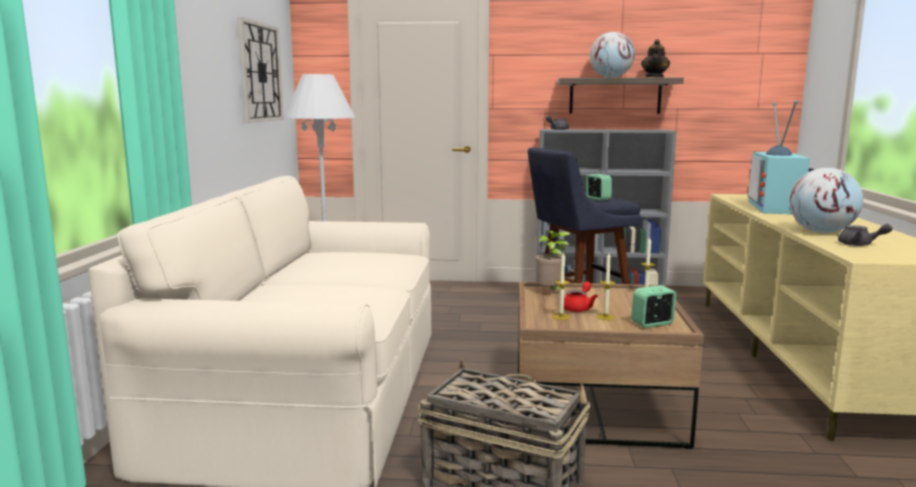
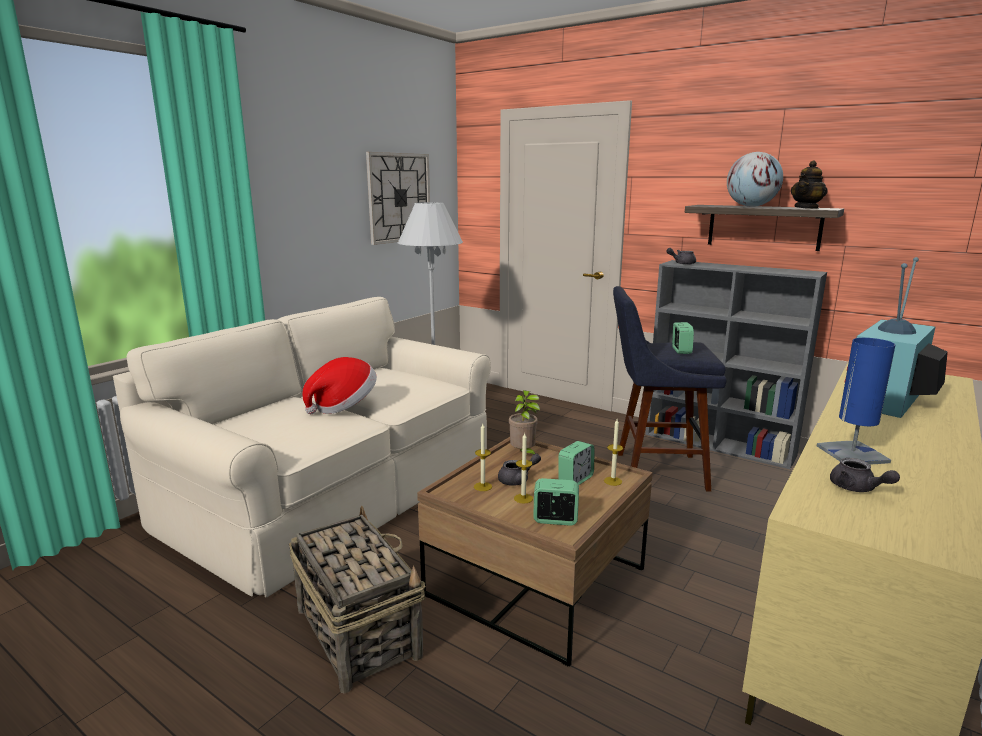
camera: 30 degrees right, 5 degrees up
(342, 281) = (343, 406): none -> hat
(579, 308) = (518, 480): red teapot -> grey teapot
(619, 299) = (575, 479): none -> alarm clock
(821, 232) = (852, 454): globe -> blue table lamp

